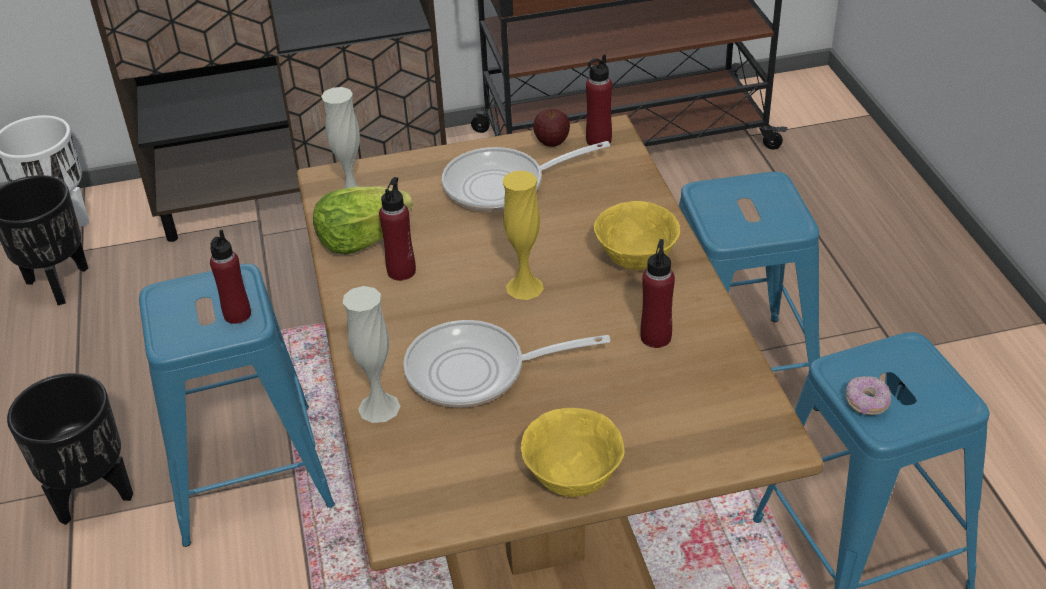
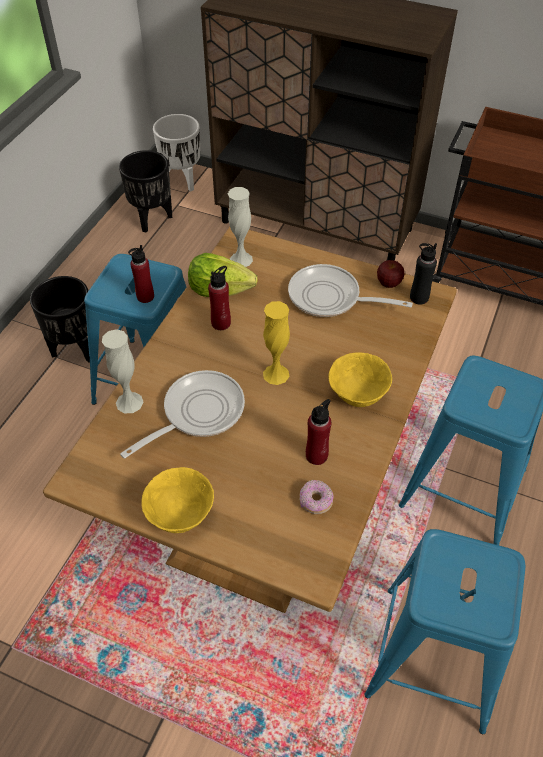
camera: 35 degrees right, 10 degrees up
(476, 372) = (198, 413): frying pan -> frying pan turned 105 degrees clockwise
(598, 140) = (419, 297): red bottle -> black bottle
(866, 403) = (435, 581): donut -> donut (315, 501)

